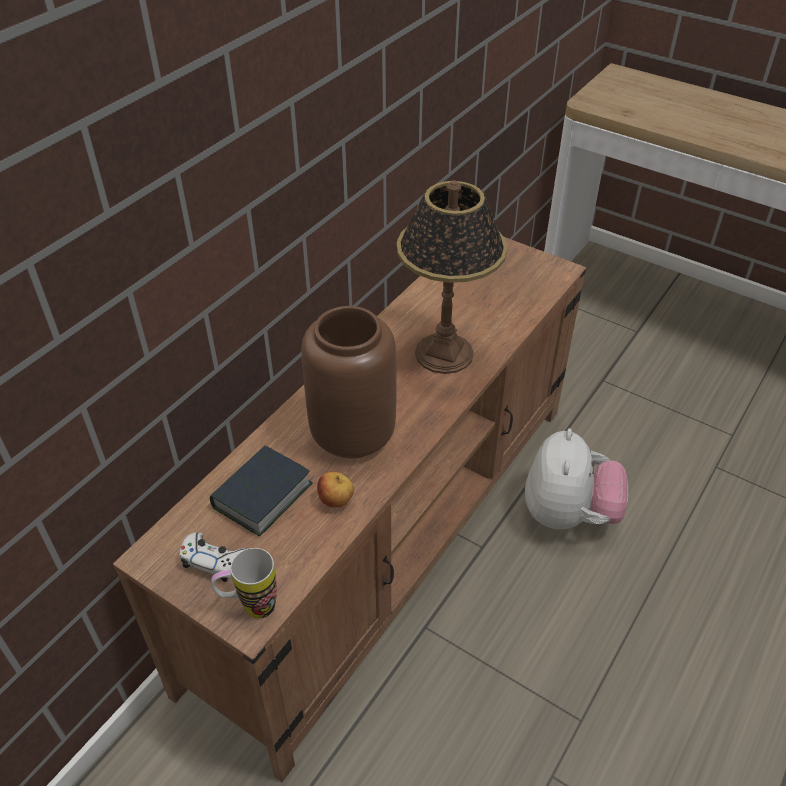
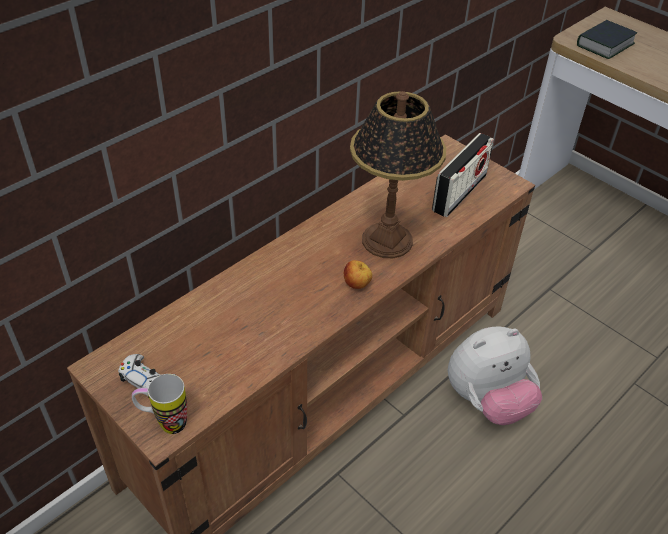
camera: 10 degrees right, 0 degrees up
(262, 495) = (200, 334): book -> book (604, 45)
(336, 501) = (260, 349): apple -> apple (357, 285)
(351, 435) = (288, 296): brown vase -> none
(508, 288) = (459, 193): none -> radio
(568, 514) = (487, 400): plush toy -> plush toy turned 45 degrees clockwise

